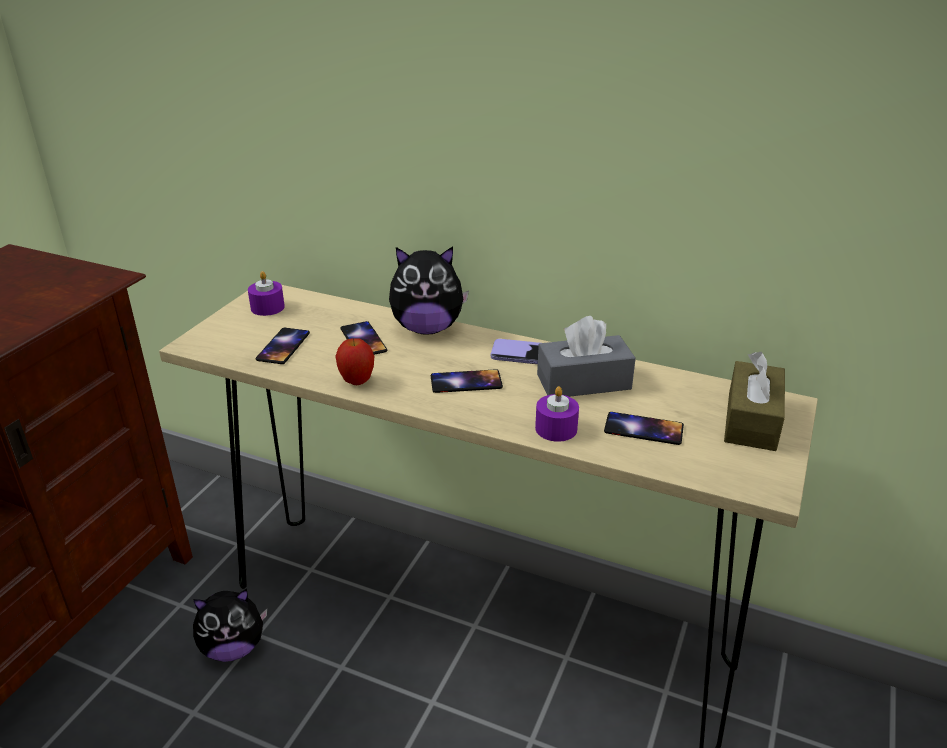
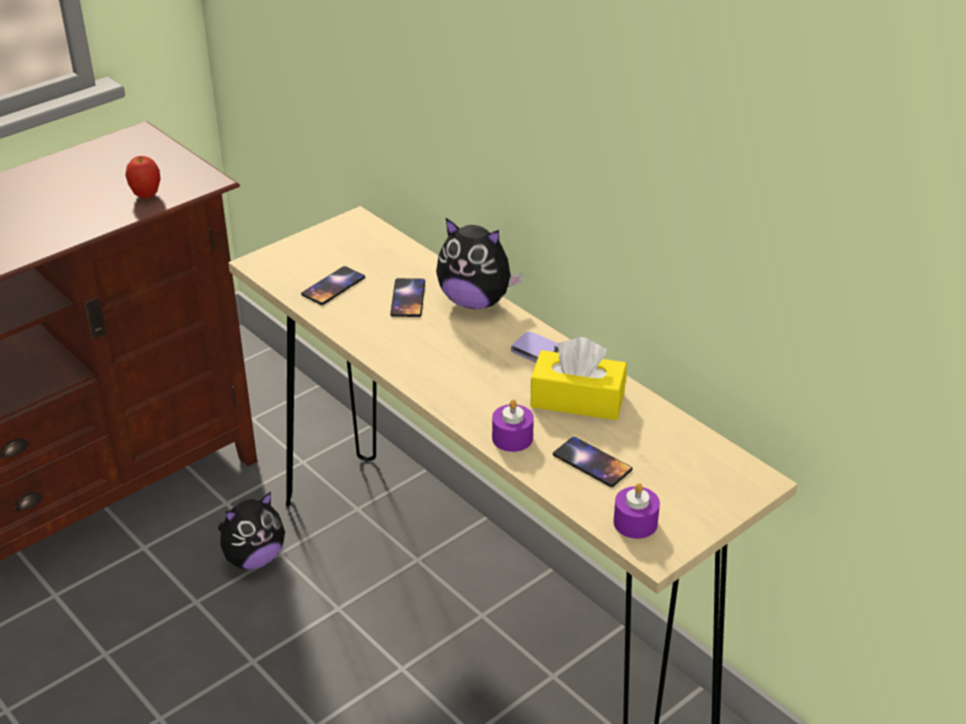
camera: 25 degrees right, 5 degrees up
(233, 648) = (254, 558): plush toy -> plush toy turned 45 degrees counterclockwise
(267, 307) = (345, 239): purple candle -> purple candle (635, 523)
(357, 382) = (373, 341): apple -> apple (146, 195)
(466, 382) = (468, 368): phone -> none
(583, 382) = (577, 400): grey tissue box -> yellow tissue box
(751, 420) = (704, 485): brown tissue box -> none

